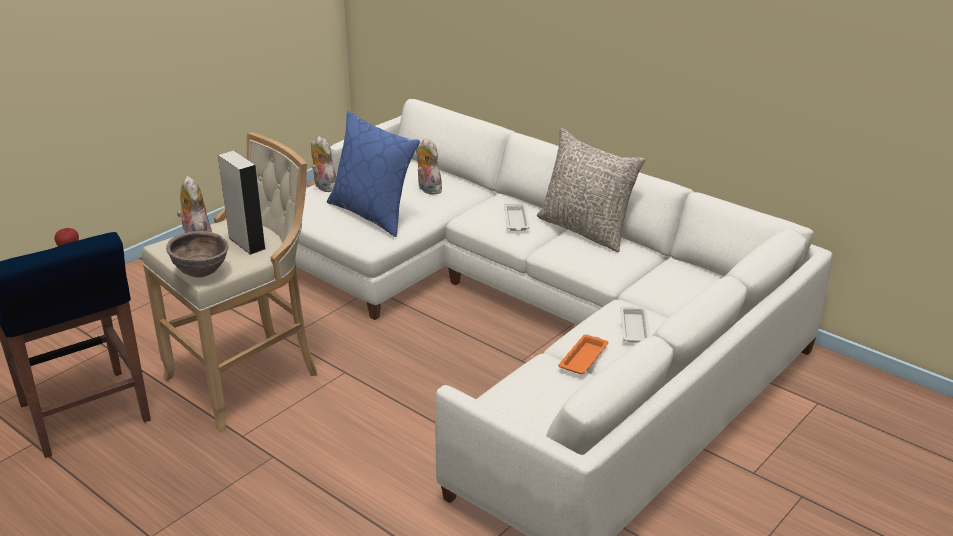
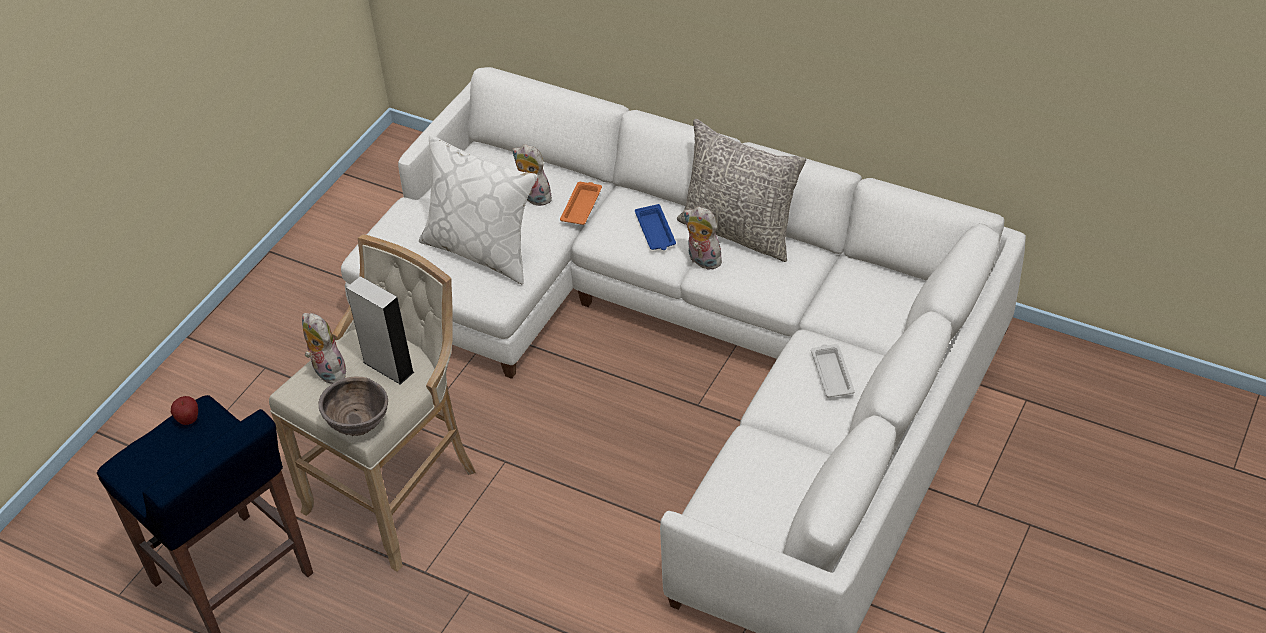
camera: 10 degrees left, 15 degrees up
(323, 187) = (403, 215): plush toy -> plush toy (702, 260)
(373, 213) = (482, 250): blue pillow -> white pillow
(516, 221) = (655, 232): white tray -> blue tray
(584, 357) = (789, 427): orange tray -> orange tray (582, 206)

